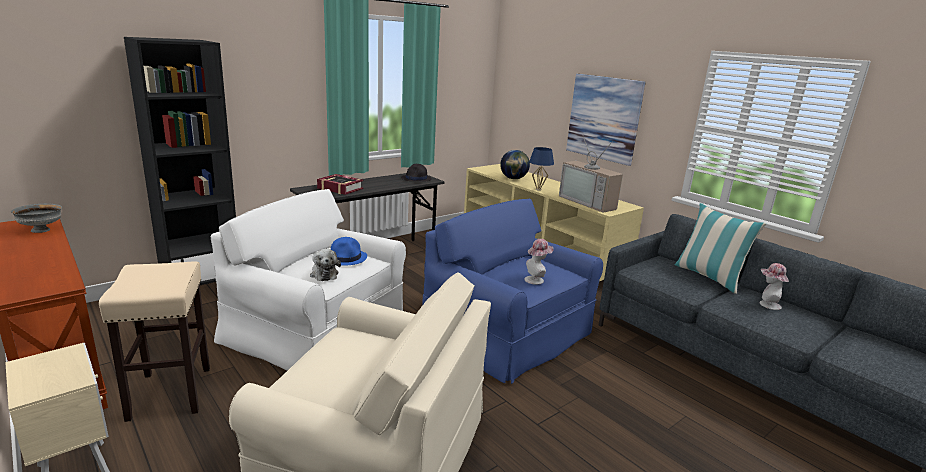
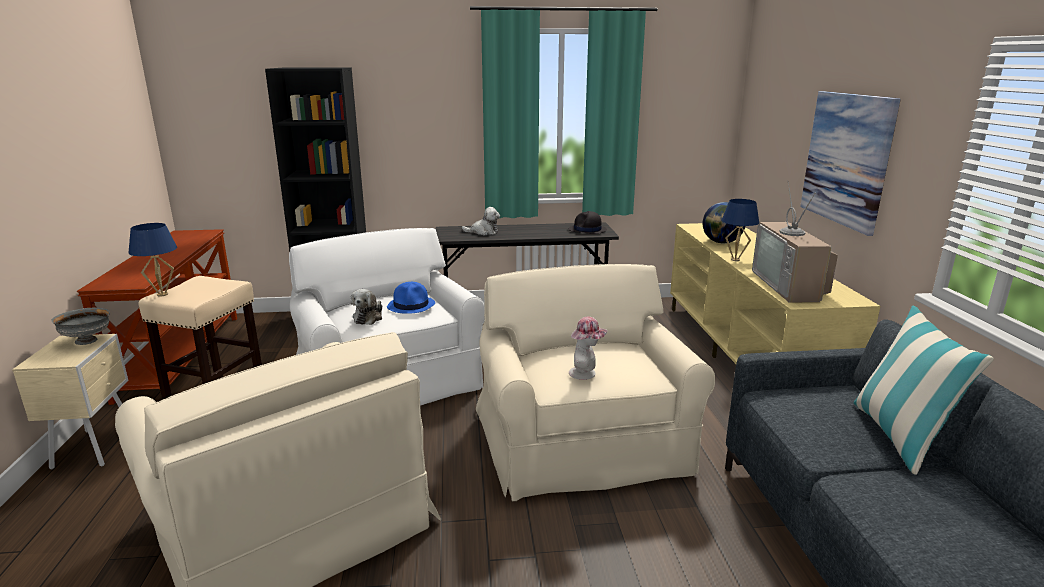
camera: 35 degrees right, 0 degrees up
(41, 230) = (194, 239): grey bowl -> grey bowl (87, 340)
(123, 289) = (163, 294): none -> blue table lamp
(340, 188) = (483, 232): book -> plush toy
(506, 333) = (581, 440): blue armchair -> beige armchair
(767, 304) = (956, 509): hat -> none

